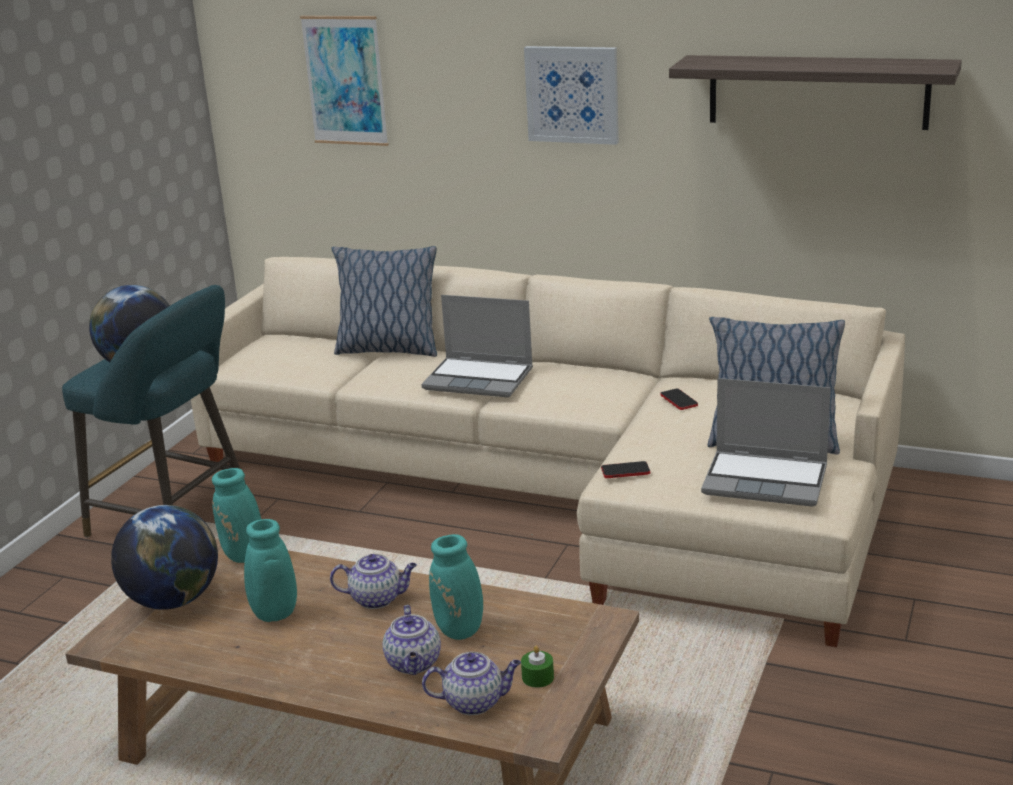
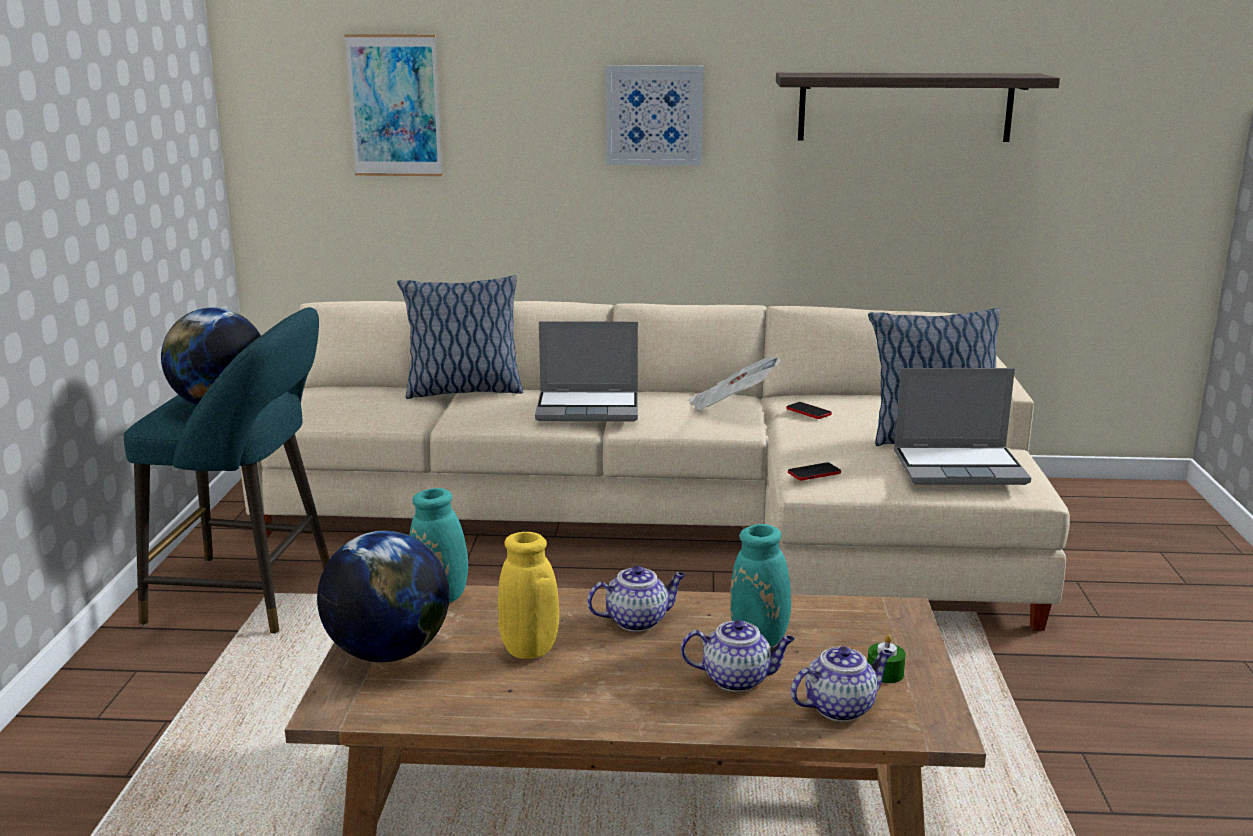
camera: 20 degrees left, 5 degrees down
(273, 616) = (528, 653): turquoise vase -> yellow vase
(414, 664) = (737, 679): teapot -> teapot turned 60 degrees counterclockwise
(609, 388) = (731, 407): none -> newspaper

